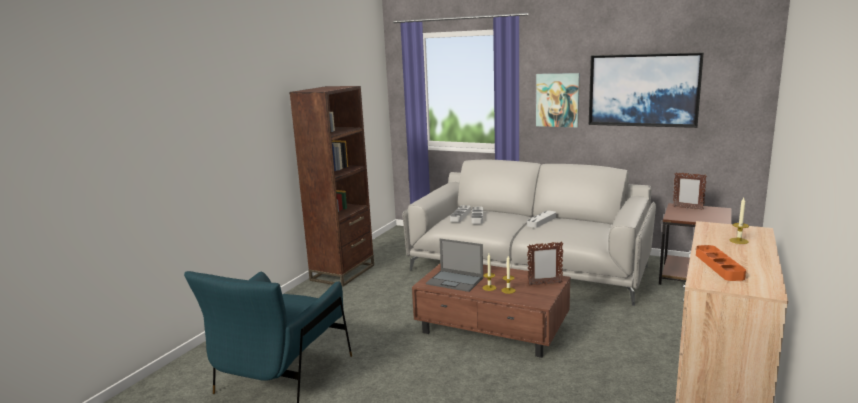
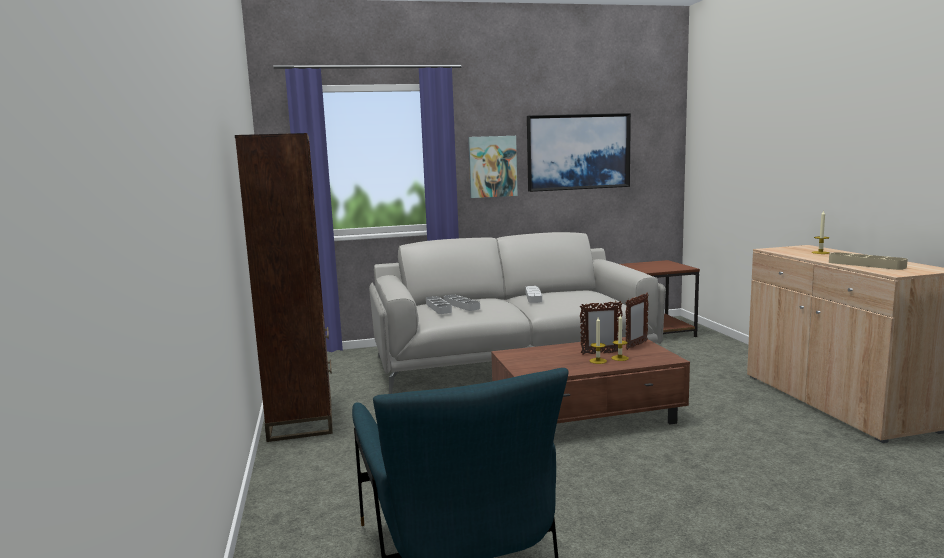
camera: 40 degrees left, 5 degrees down
(455, 281) = (552, 365): laptop -> none
(687, 208) = (641, 264): picture frame -> picture frame (600, 353)
(719, 266) = (866, 265): orange tray -> beige tray

